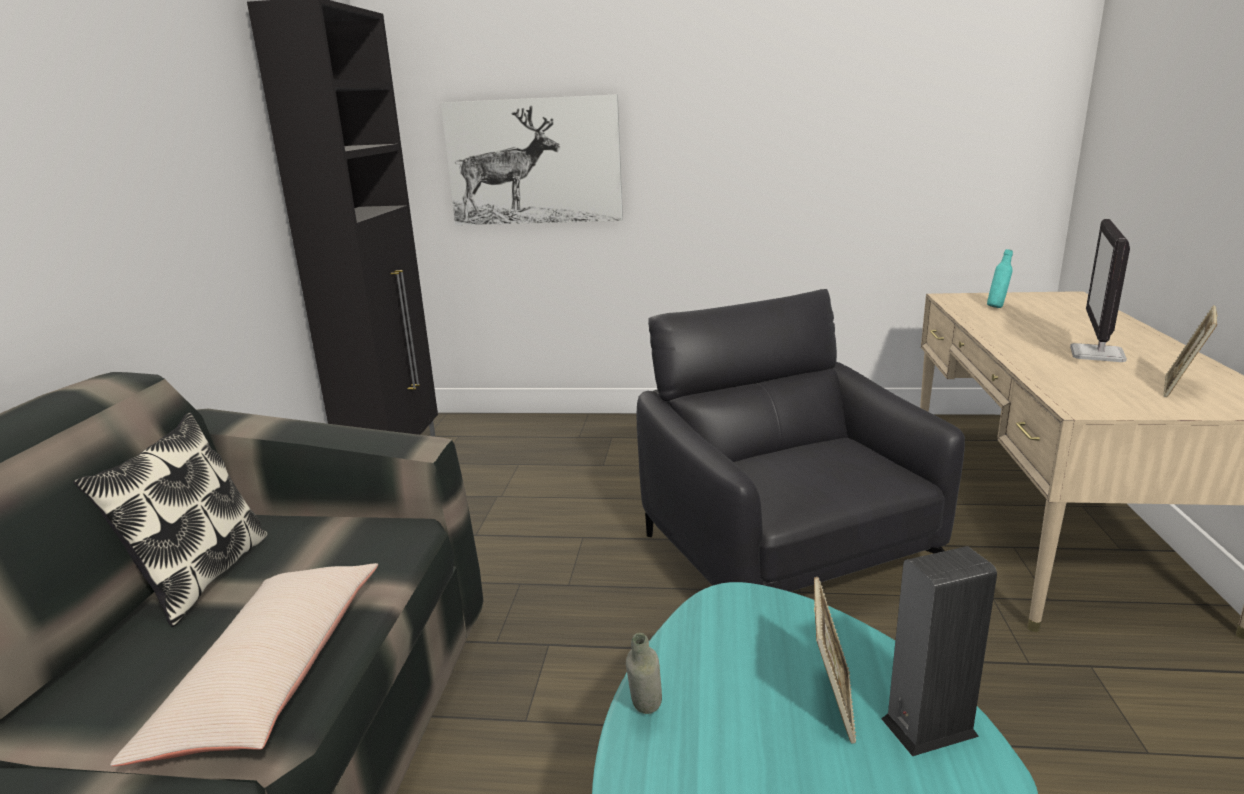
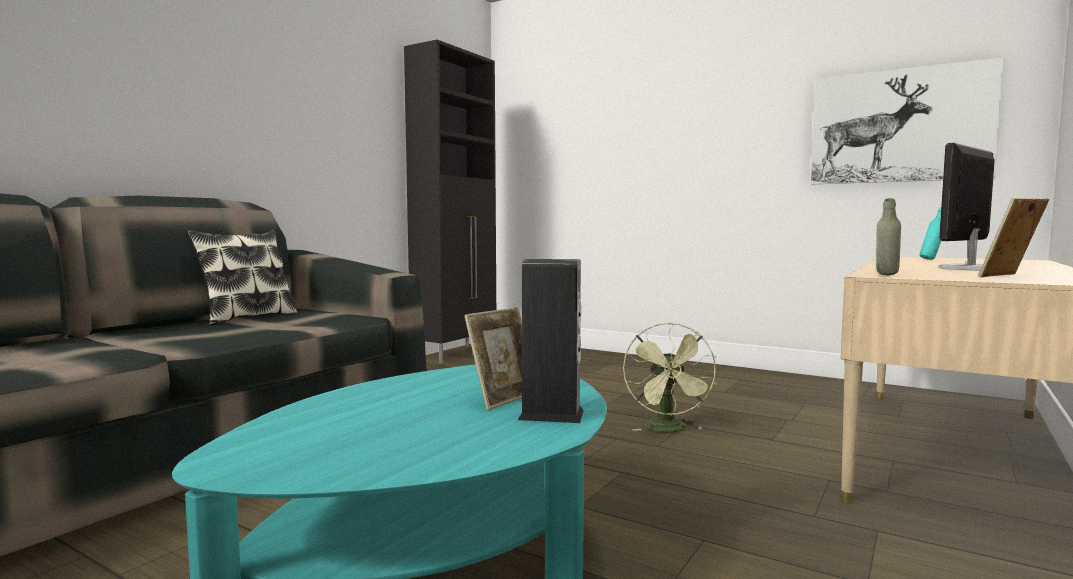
camera: 25 degrees right, 15 degrees down
(271, 676) = (222, 338): beige pillow -> none
(534, 162) = (587, 158): picture -> picture (900, 126)
(645, 717) = (384, 385): grey bottle -> grey bottle (886, 275)
(786, 557) = (669, 430): black armchair -> green fan

